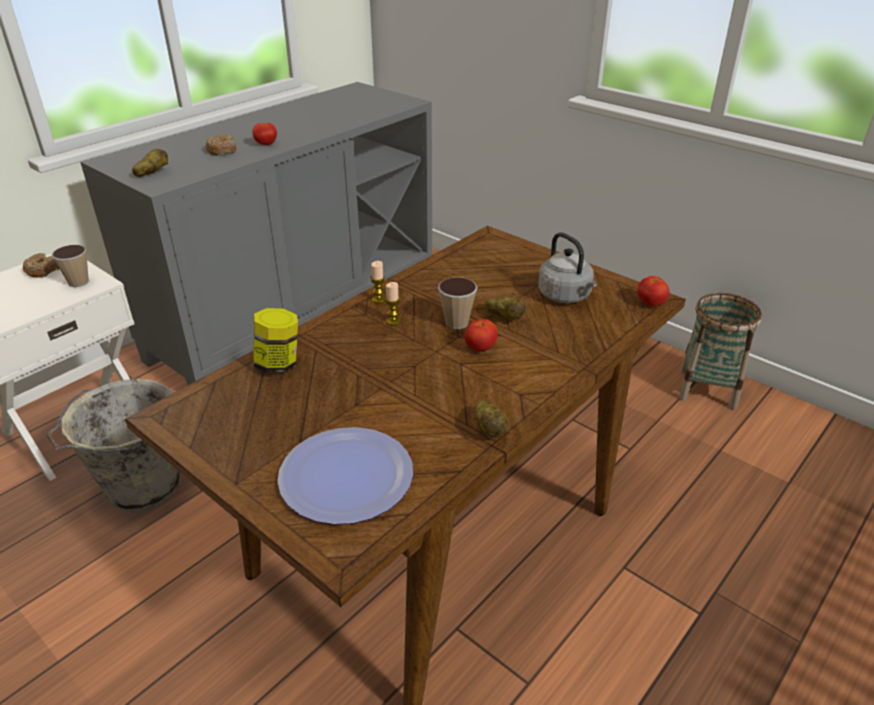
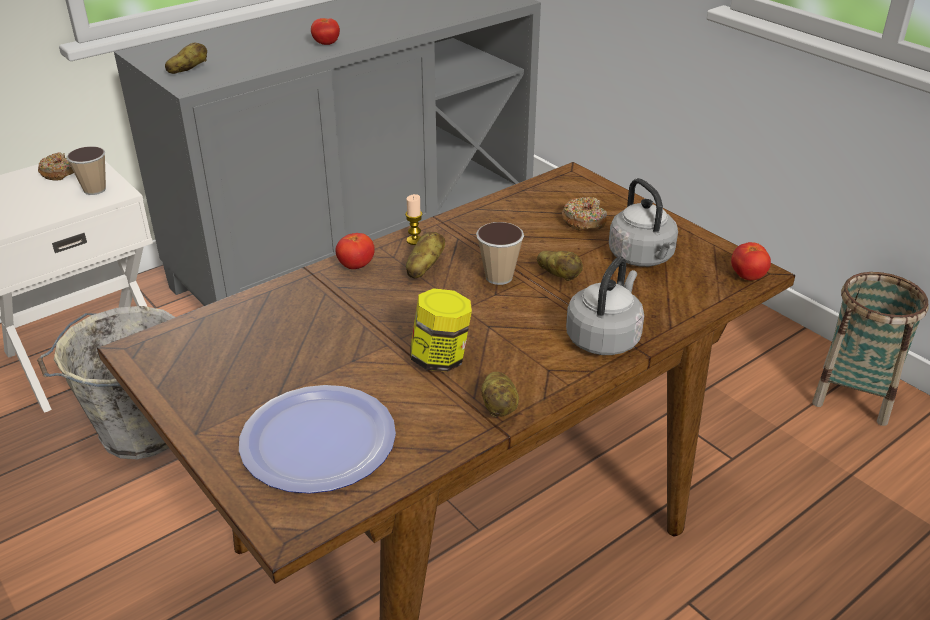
camera: 10 degrees right, 0 degrees up
(222, 150) = (274, 48): donut -> donut (584, 221)
(278, 364) = (279, 304): jar -> jar (440, 359)
(393, 321) = (424, 268): candle -> potato
(480, 348) = (517, 310): tomato -> tomato (356, 266)
(556, 363) = (604, 338): none -> grey kettle

